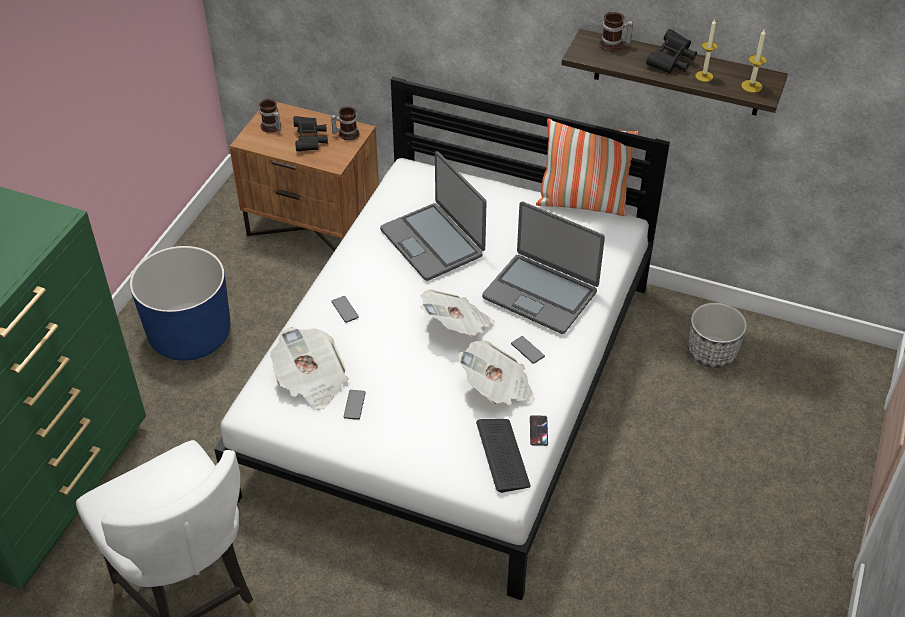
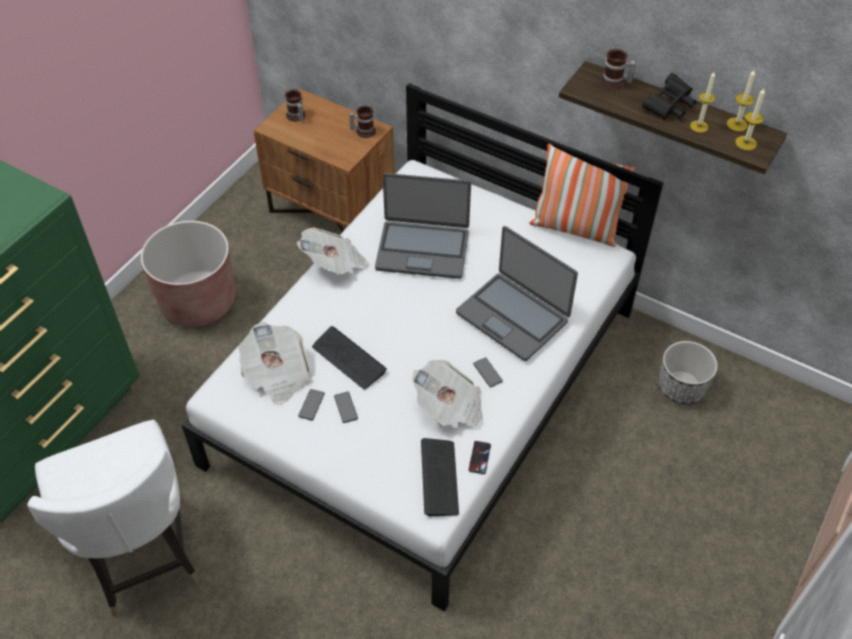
camera: 10 degrees right, 5 degrees up
(190, 335) = (198, 302): blue planter -> brown planter
(310, 140) = (328, 134): black binoculars -> none
(345, 310) = (324, 307): phone -> phone (345, 407)
(382, 356) = (348, 359): none -> keyboard
(433, 242) = (422, 249): laptop -> laptop turned 60 degrees counterclockwise
(457, 326) = (426, 338): newspaper -> newspaper (334, 263)
(739, 70) = (737, 124): none -> candle

